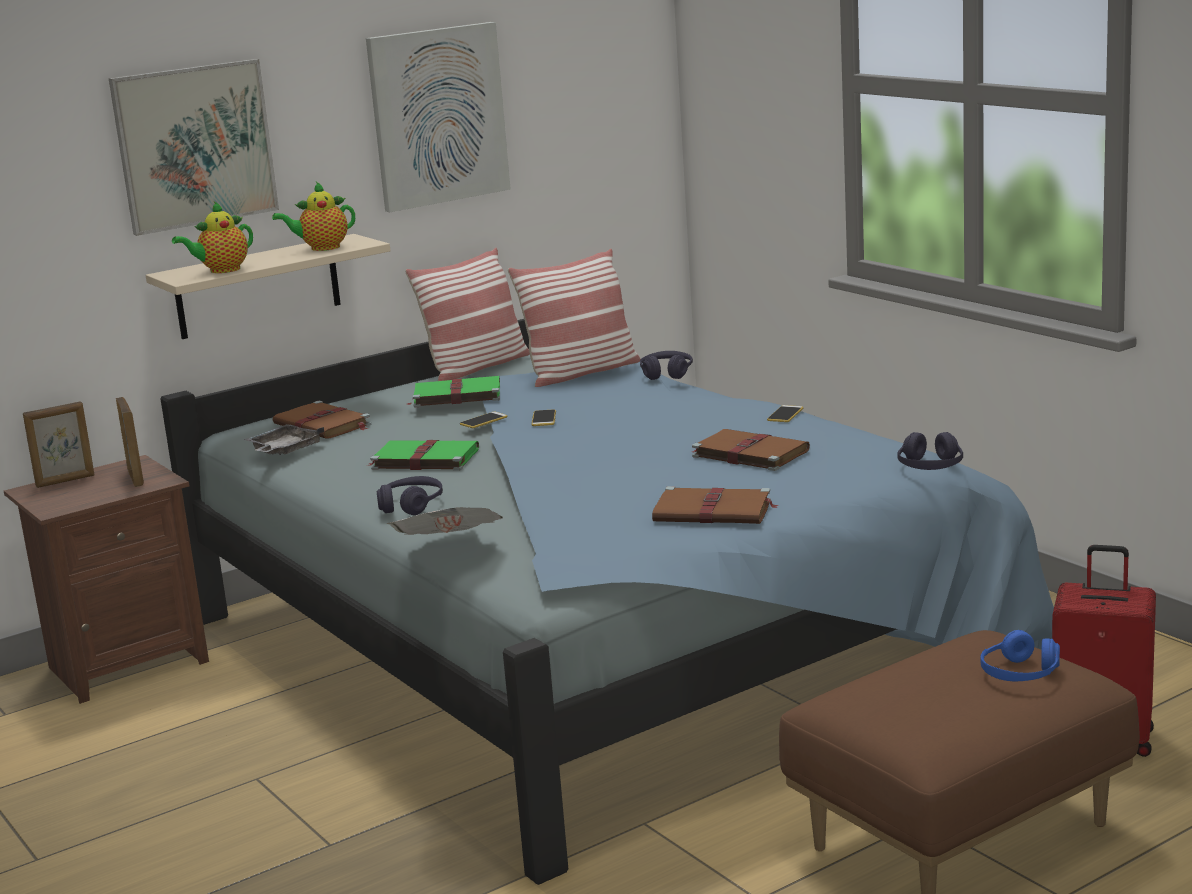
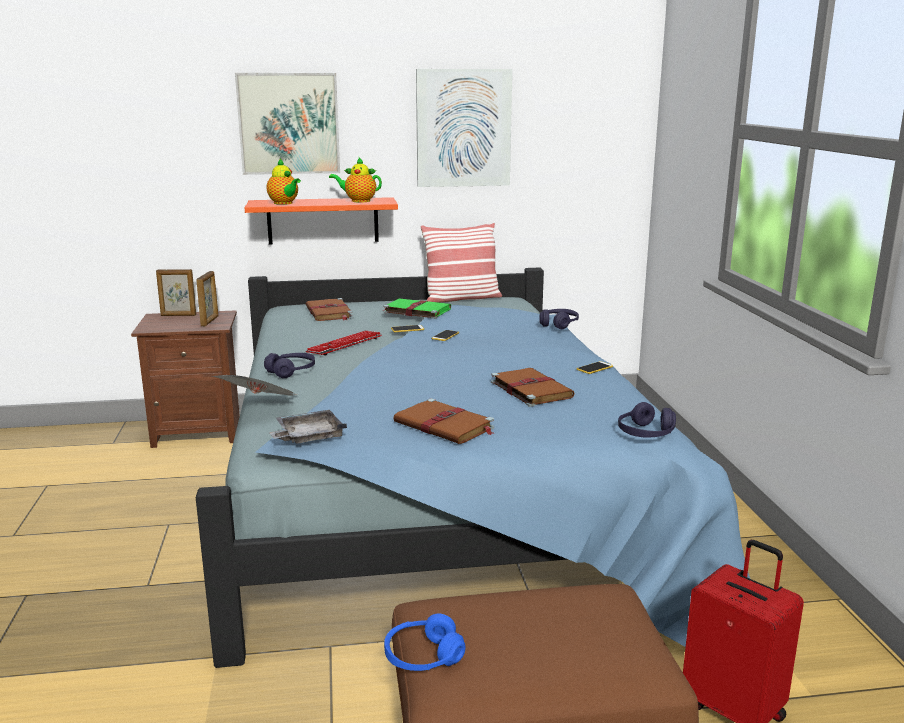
camera: 25 degrees right, 0 degrees up
(221, 270) = (284, 203): teapot -> teapot turned 120 degrees counterclockwise
(257, 287) = (323, 220): beige shelf -> orange shelf
(284, 451) = (286, 322): grey tray -> grey tray (308, 437)
(423, 459) = (344, 345): green book -> keyboard
(581, 373) = (510, 313): pillow -> none
(1020, 674) = (597, 640): blue headphones -> blue headphones (423, 656)

